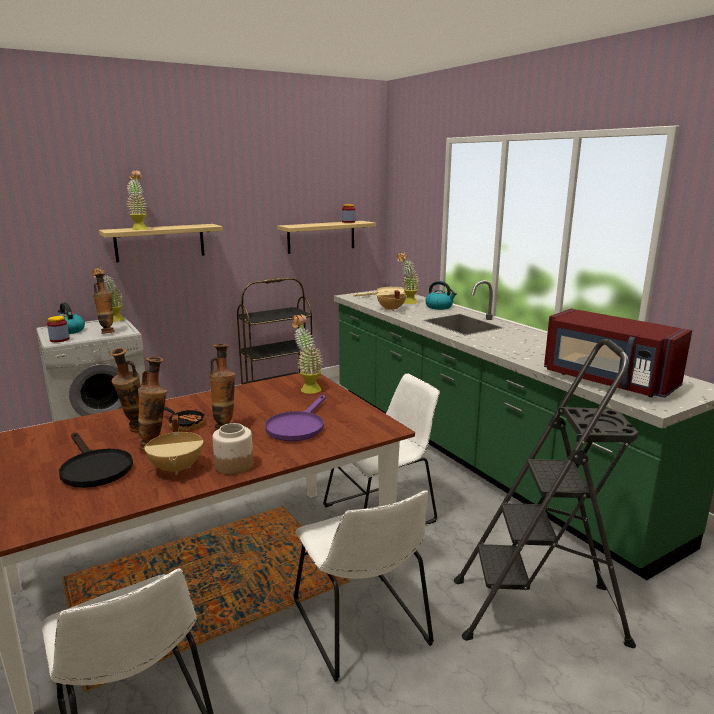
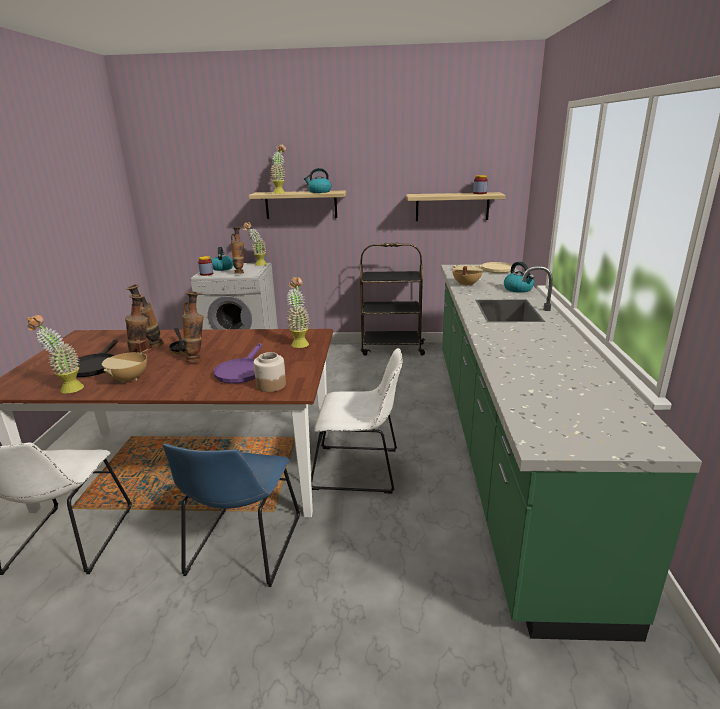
camera: 35 degrees right, 5 degrees up
(188, 226) = (319, 192): none -> kettle
(233, 465) = (158, 387): jar -> jar (271, 385)
(298, 426) = (242, 371): purple frying pan -> purple frying pan turned 45 degrees counterclockwise
(362, 627) = (243, 548): white chair -> blue chair
(407, 303) = (494, 281): potted plant -> potted plant (66, 388)
(541, 611) = (386, 608): step ladder -> none
(607, 381) = (542, 402): red microwave -> none

